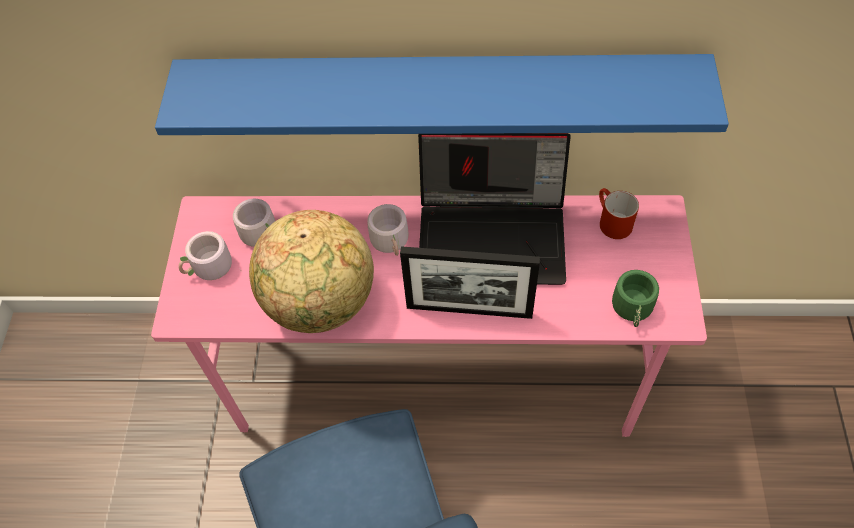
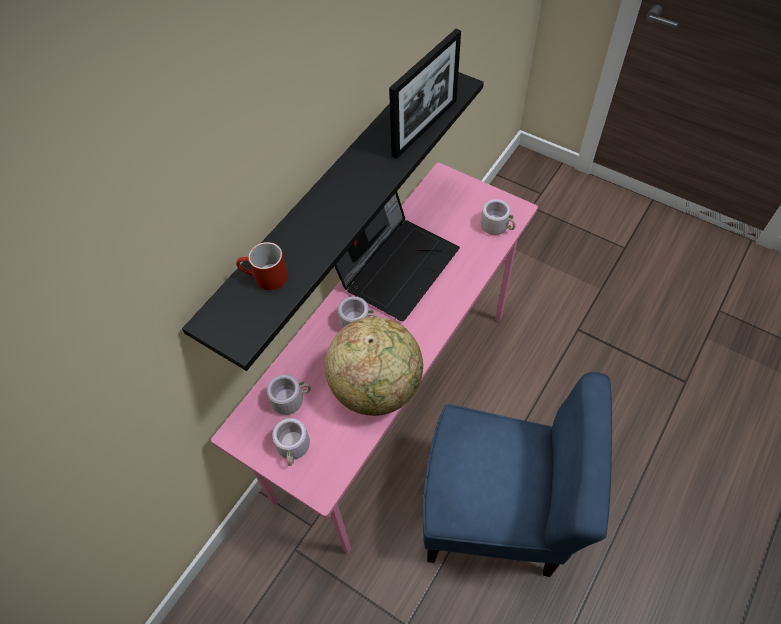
camera: 60 degrees left, 0 degrees up
(440, 92) = (325, 203): blue shelf -> black shelf
(469, 310) = (442, 306): picture frame -> picture frame (425, 128)
(610, 221) = (430, 203): red mug -> red mug (264, 278)
(635, 309) = (498, 226): green mug -> grey mug

